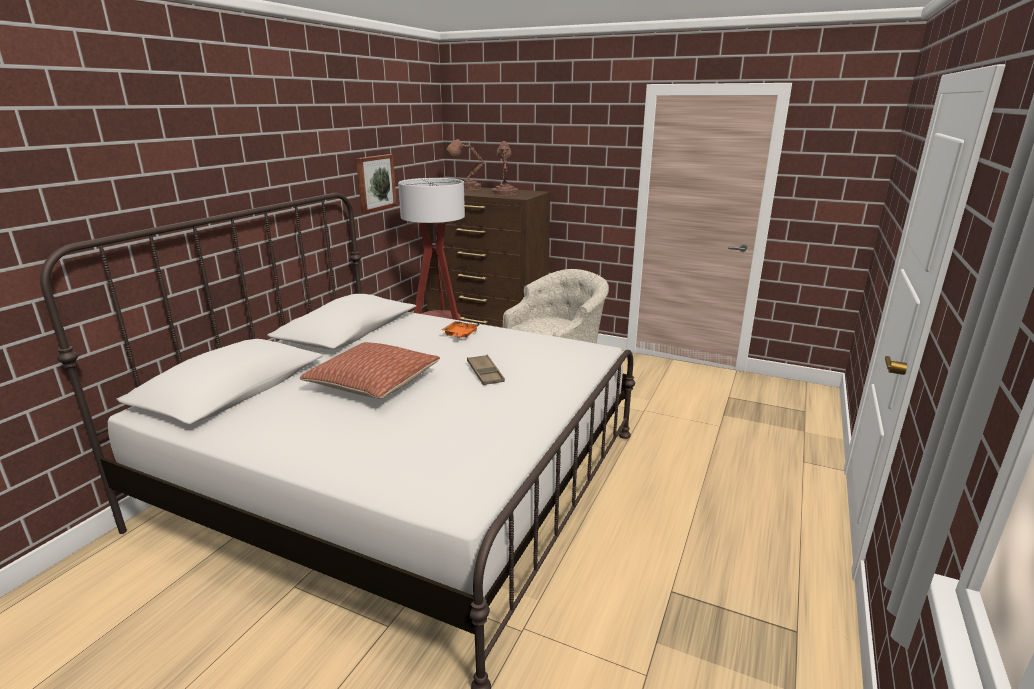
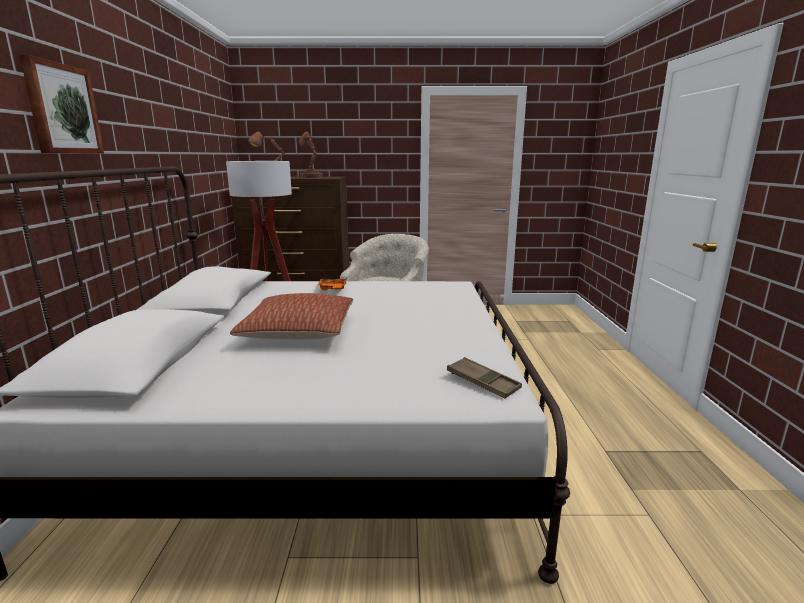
camera: 25 degrees left, 5 degrees down
(375, 183) = (196, 164): picture -> picture (62, 109)
(485, 373) = (392, 309): brown tray -> brown tray (483, 382)

